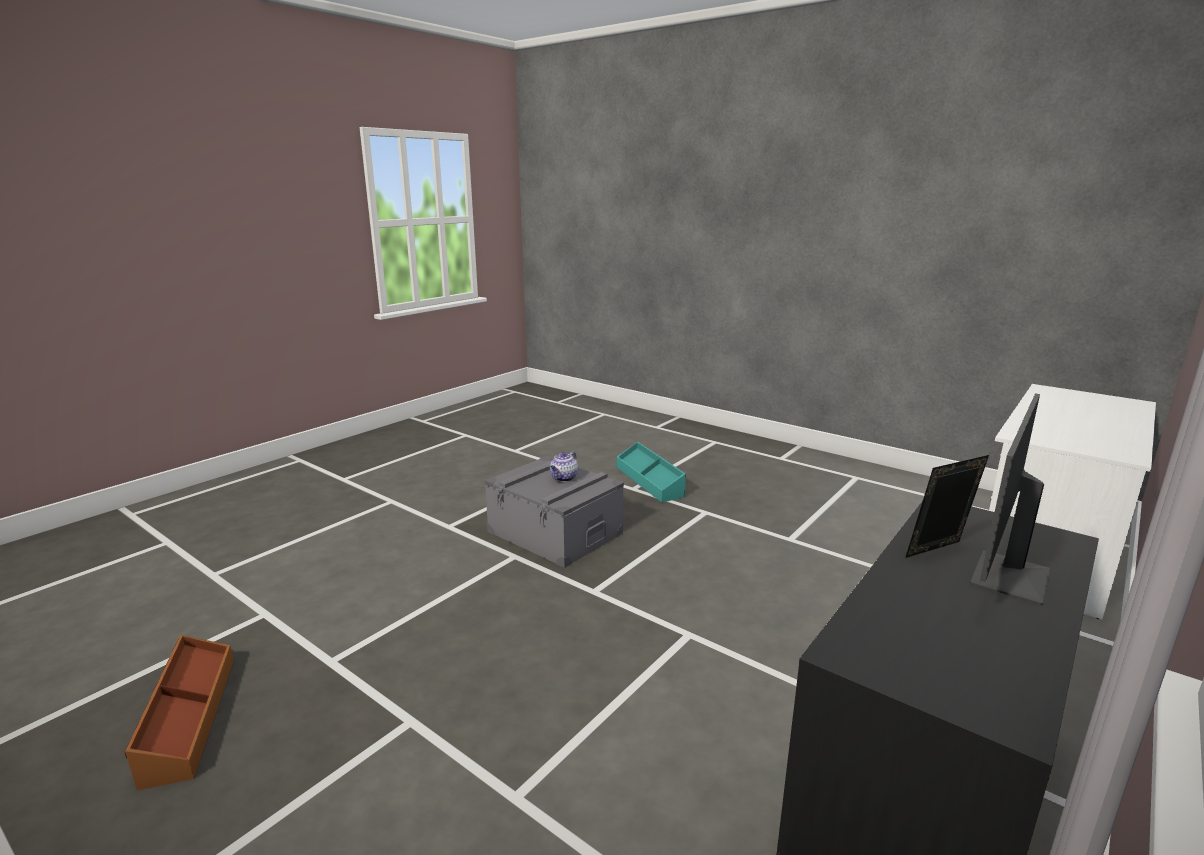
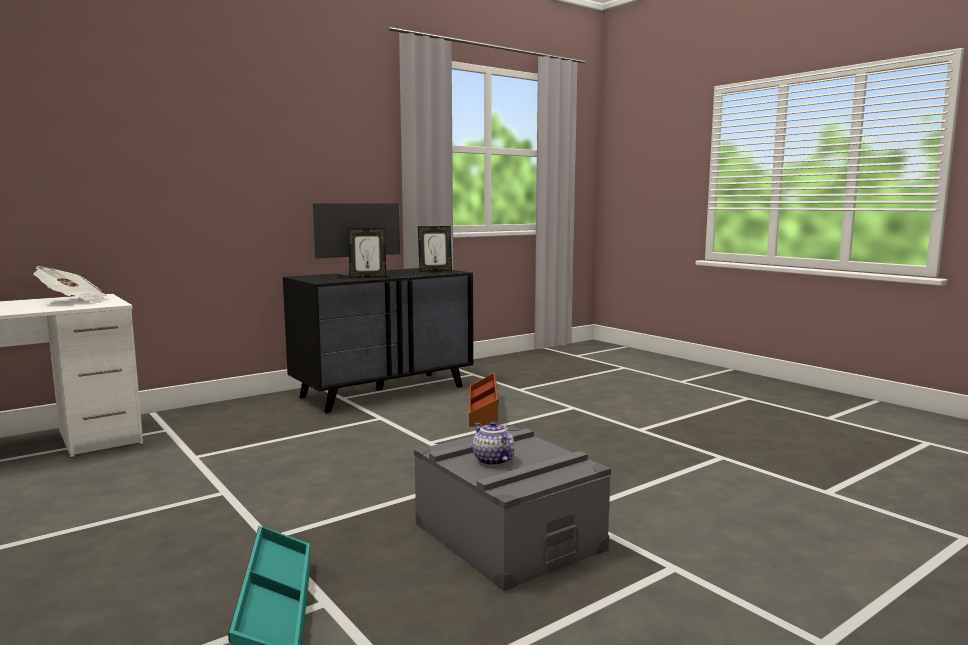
camera: 165 degrees left, 10 degrees down
(188, 718) = (798, 443): brown storage box -> brown storage box (484, 410)
(564, 478) = (492, 460): teapot -> teapot turned 75 degrees counterclockwise
(921, 663) = (435, 271): none -> picture frame
(1075, 437) = (73, 302): none -> newspaper

